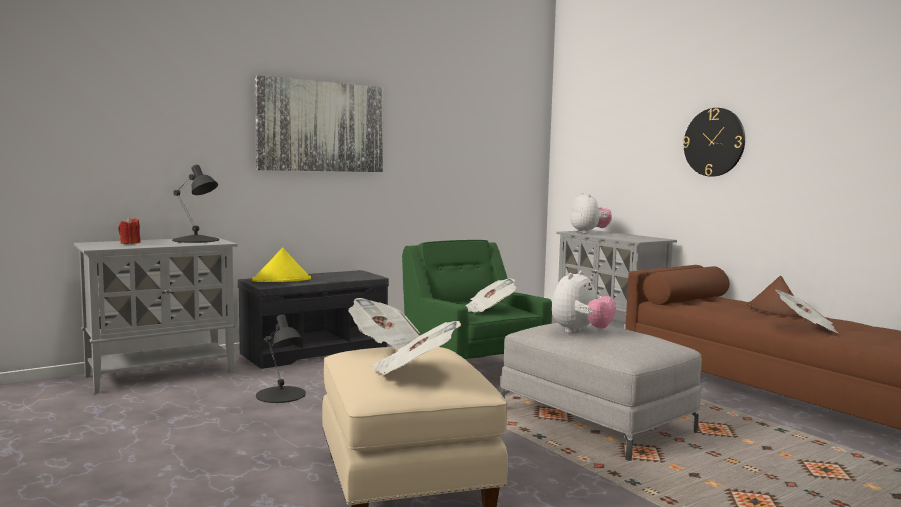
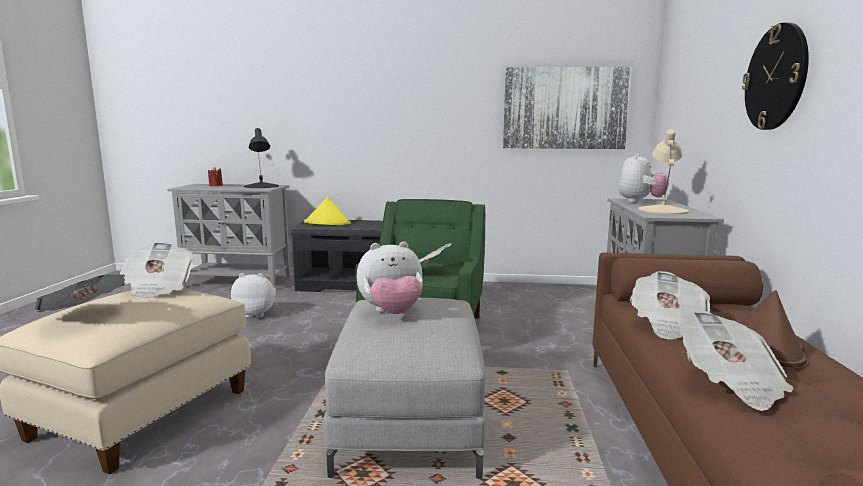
camera: 40 degrees right, 5 degrees up
(281, 395) = (256, 314): black table lamp -> plush toy
(321, 126) = (377, 93): picture -> picture (565, 108)
(627, 237) = (663, 210): none -> beige table lamp
(721, 310) = (668, 325): none -> newspaper

